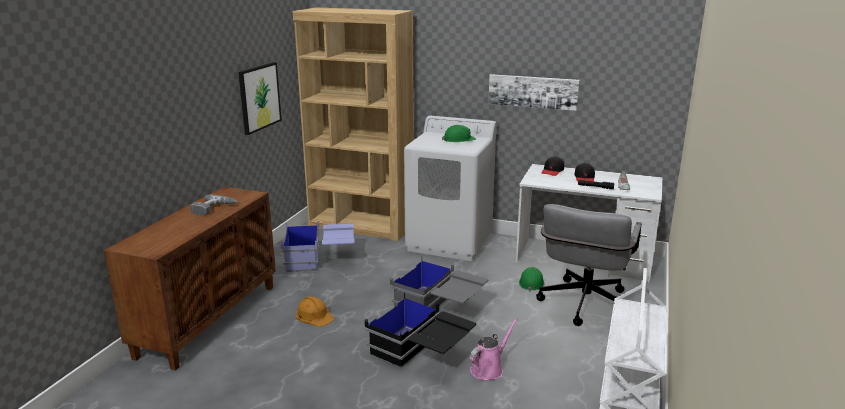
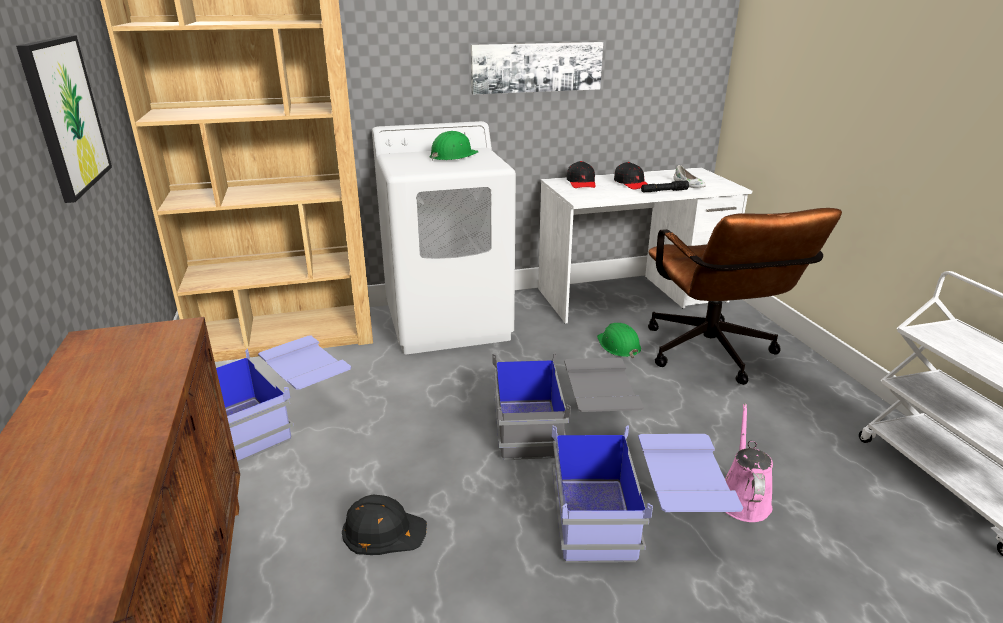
camera: 35 degrees left, 5 degrees up
(214, 209) = (115, 391): power drill -> none
(314, 315) = (383, 530): orange hard hat -> black hard hat
(421, 355) = (634, 521): black storage box -> blue storage box
(583, 307) = (713, 357): grey office chair -> brown office chair

